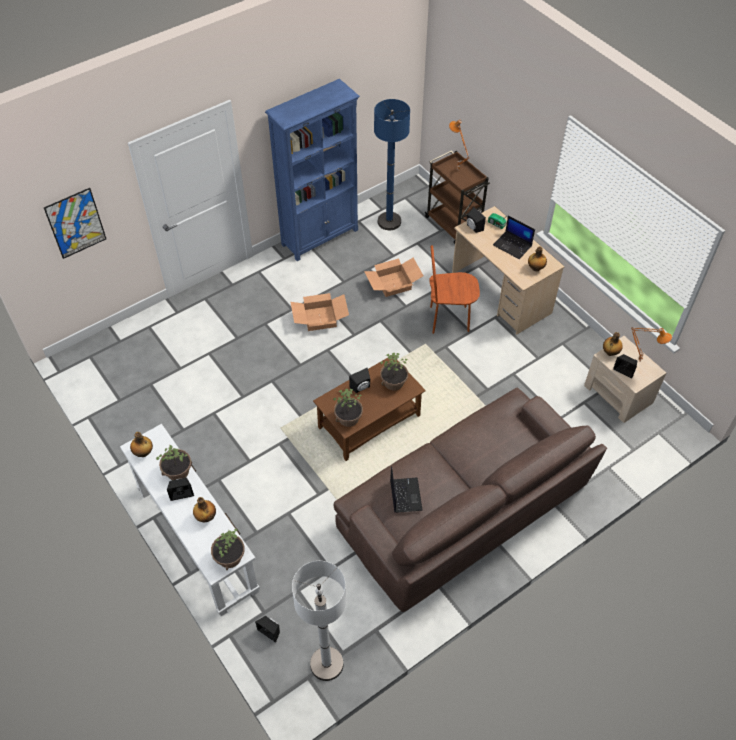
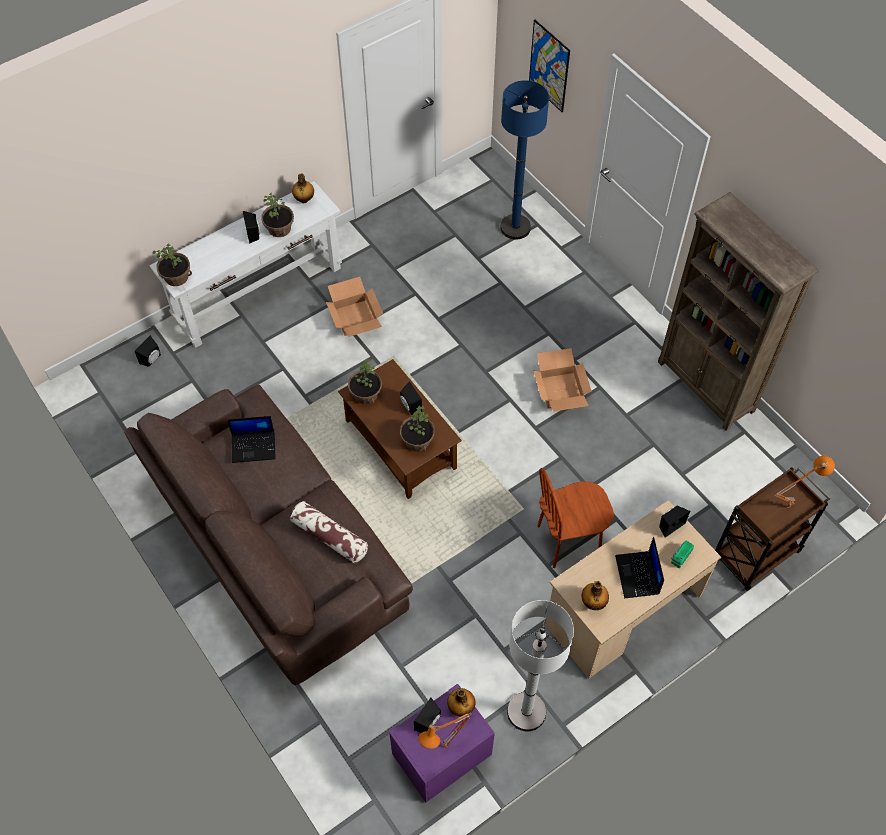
camera: 90 degrees right, 5 degrees up
(206, 517) = (224, 255): bottle -> none
(320, 237) = (706, 387): blue bookcase -> brown bookcase
(326, 664) = (110, 407): white floor lamp -> white floor lamp (526, 712)
(389, 222) = (749, 469): blue floor lamp -> blue floor lamp (515, 227)
(393, 283) = (629, 473): cardboard box -> cardboard box (356, 318)
(449, 319) = (568, 540): brown chair -> brown chair turned 105 degrees counterclockwise
(486, 436) = (329, 536): none -> pillow
(513, 245) = (638, 575): laptop -> laptop turned 45 degrees counterclockwise
(618, 394) = (441, 754): beige nightstand -> purple nightstand

